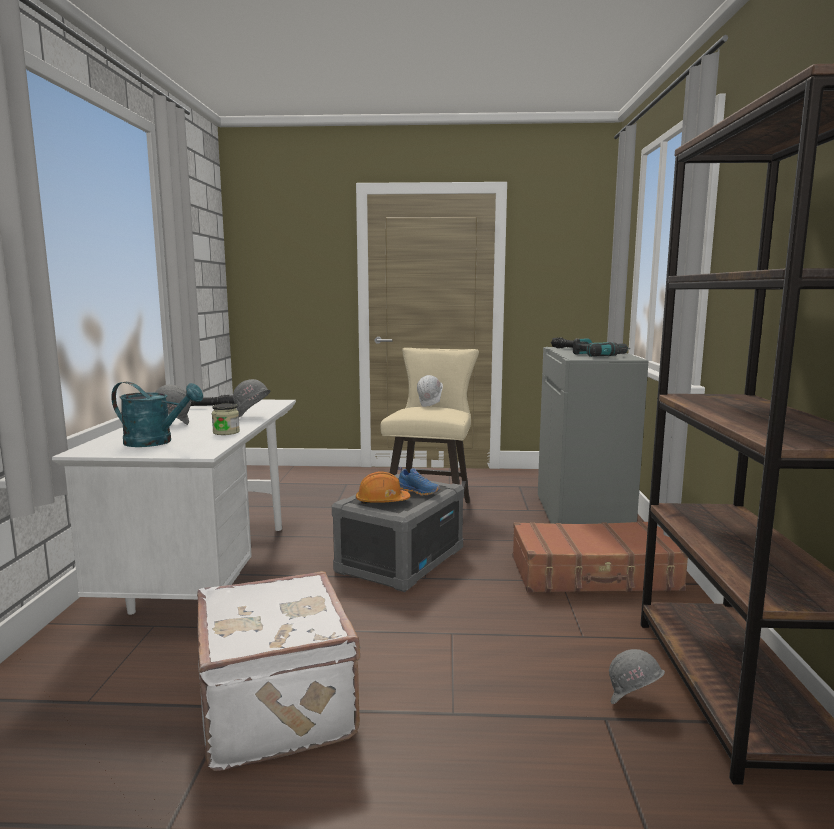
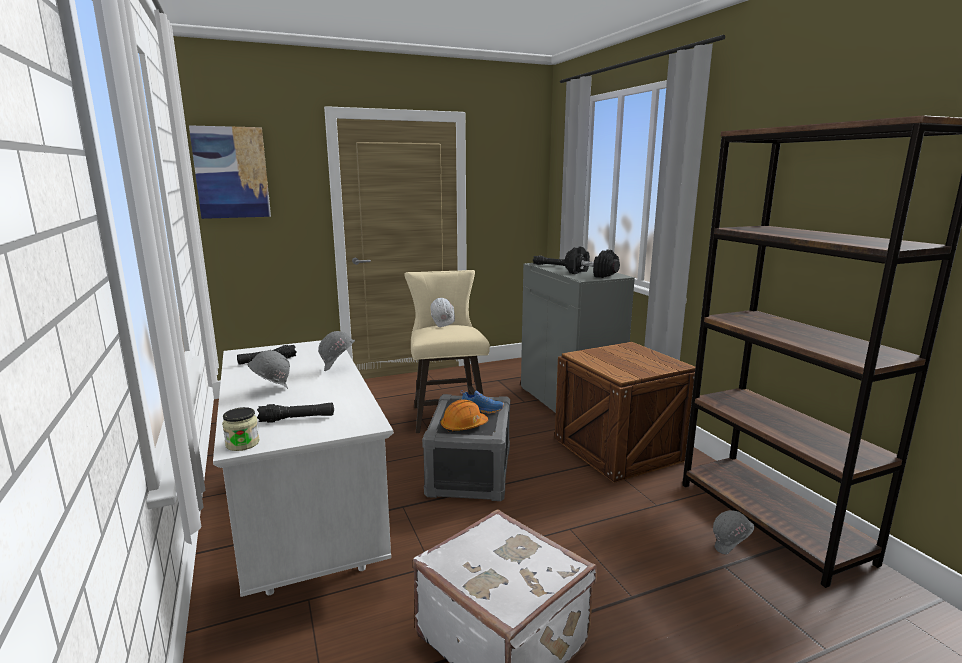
camera: 25 degrees left, 5 degrees up
(156, 442) = (297, 419): turquoise watering can -> black flashlight
(226, 432) = (346, 393): jar -> jar (242, 444)
(267, 249) = (231, 172): none -> picture
(594, 574) = (619, 450): brown suitcase -> crate
(598, 356) = (590, 274): power drill -> black dumbbell

